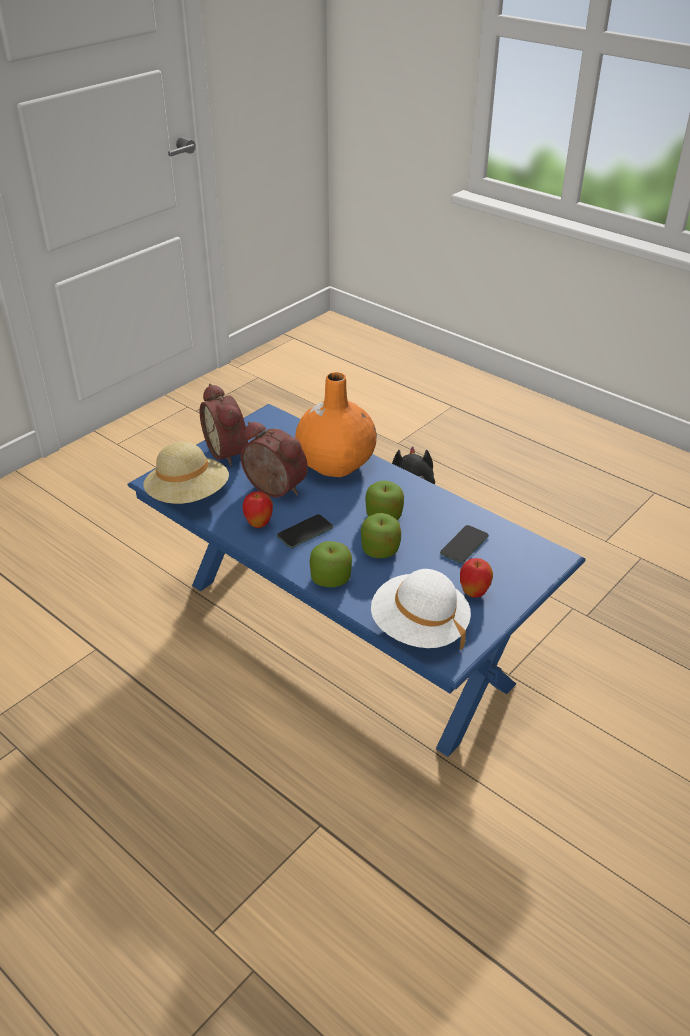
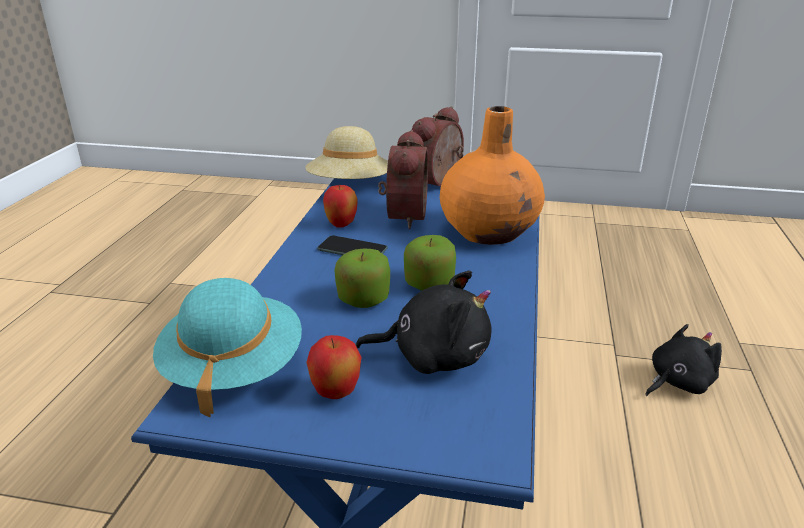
camera: 60 degrees right, 10 degrees down
(330, 578) = (285, 284): apple -> none
(419, 628) = (233, 368): white hat -> turquoise hat
(464, 545) = (433, 356): phone -> black plush toy

